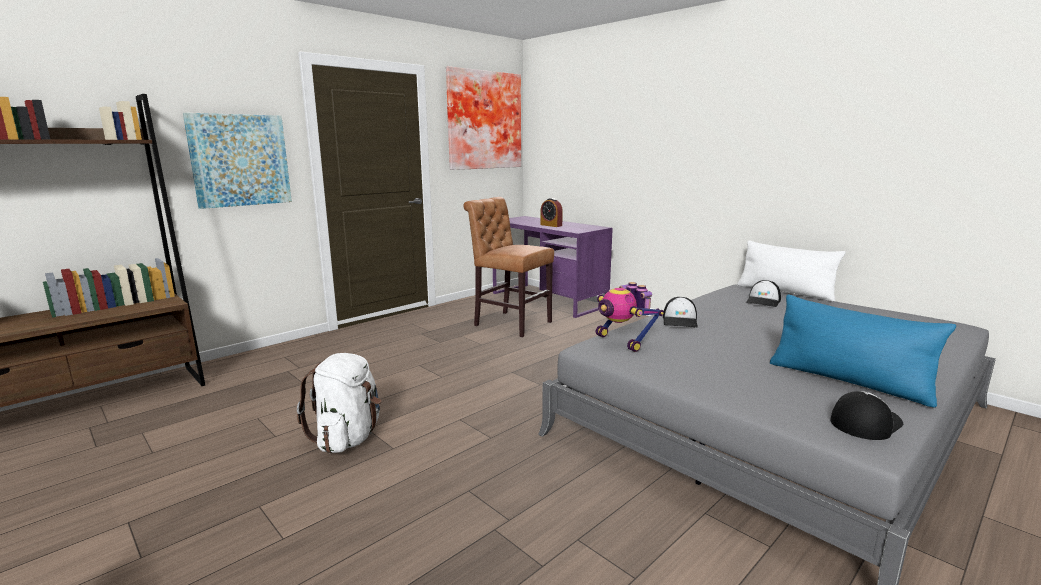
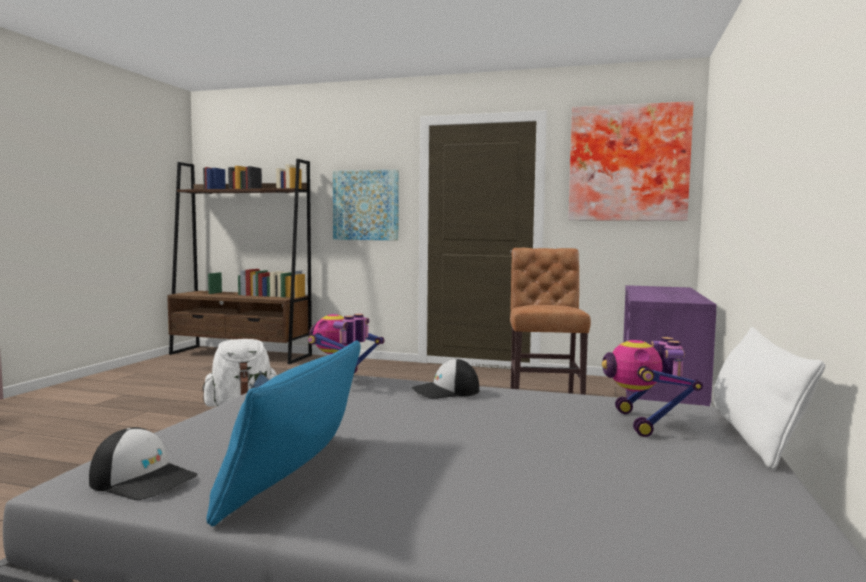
camera: 60 degrees right, 10 degrees down
(551, 225) = (653, 294): alarm clock -> none
(763, 301) = (644, 423): cap -> toy robot

